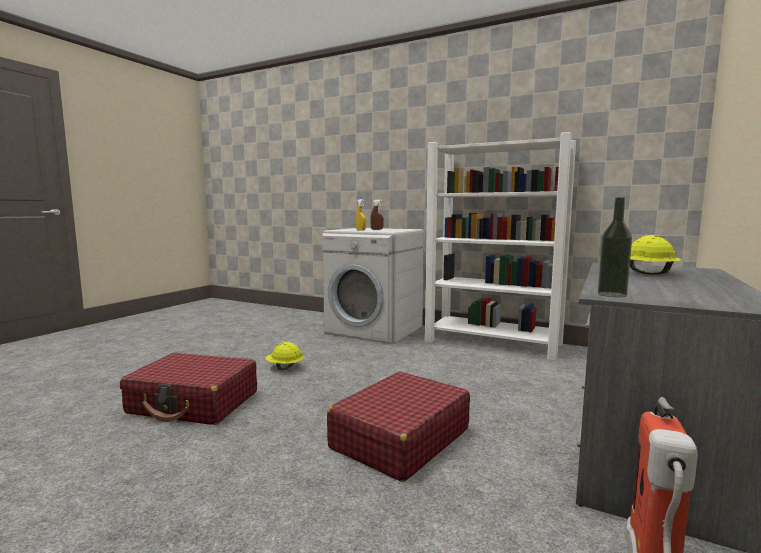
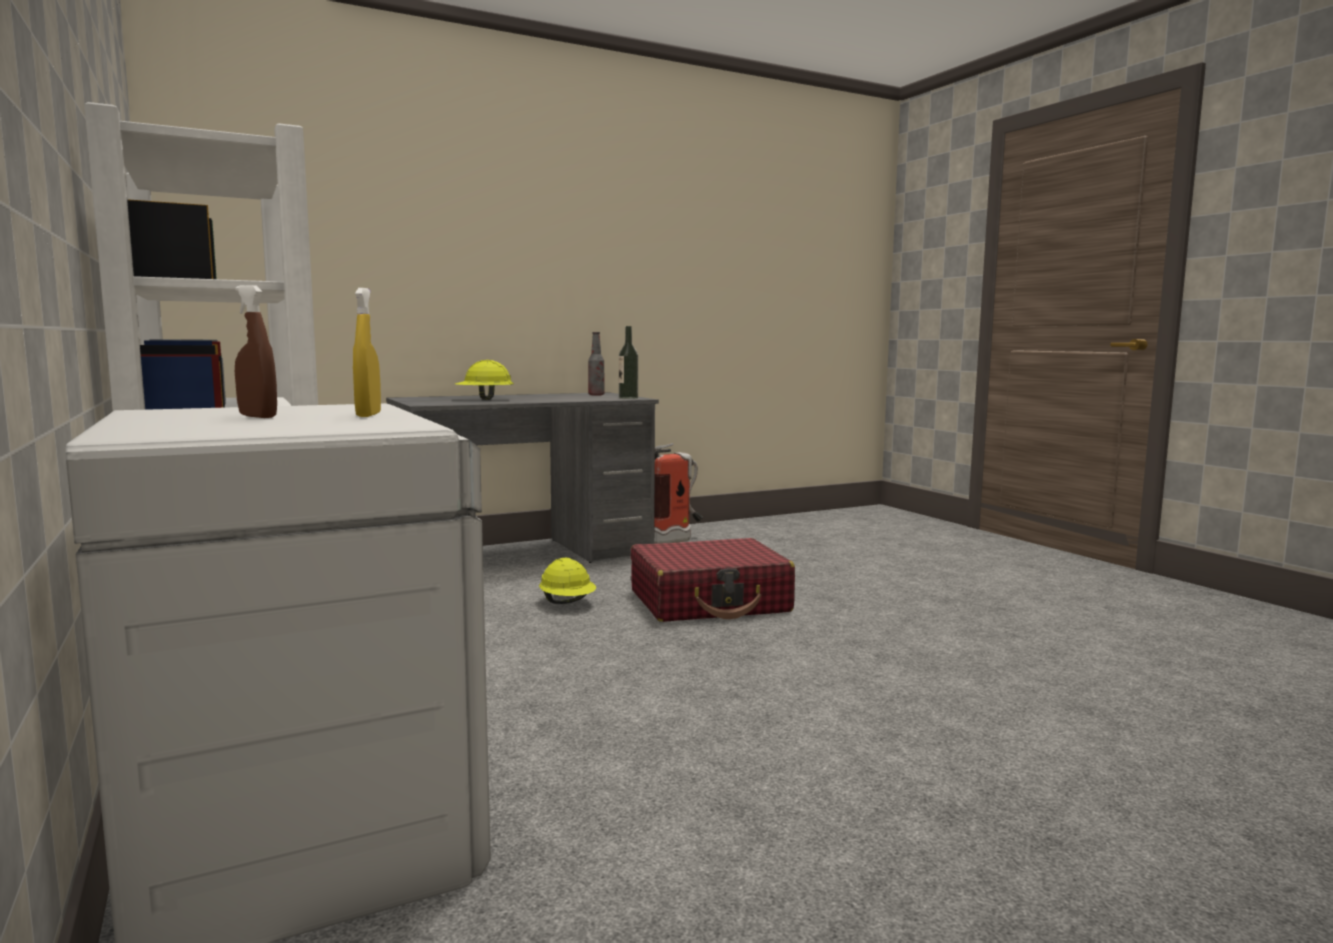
camera: 145 degrees left, 0 degrees up
(194, 403) = (967, 704): red suitcase -> none
(284, 368) = (760, 738): yellow hard hat -> yellow hard hat (568, 603)
(703, 299) = (596, 395): none -> bottle

